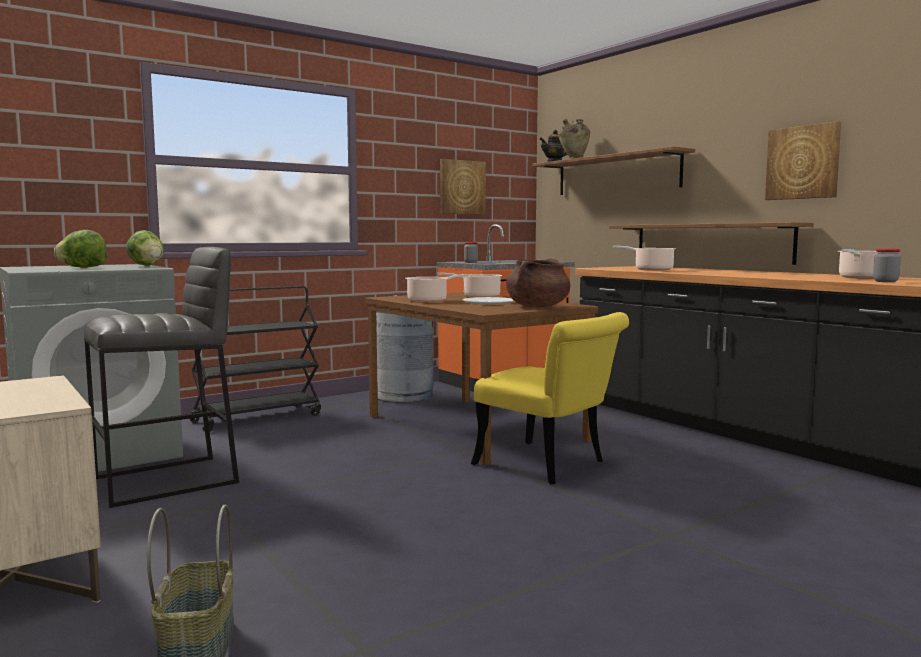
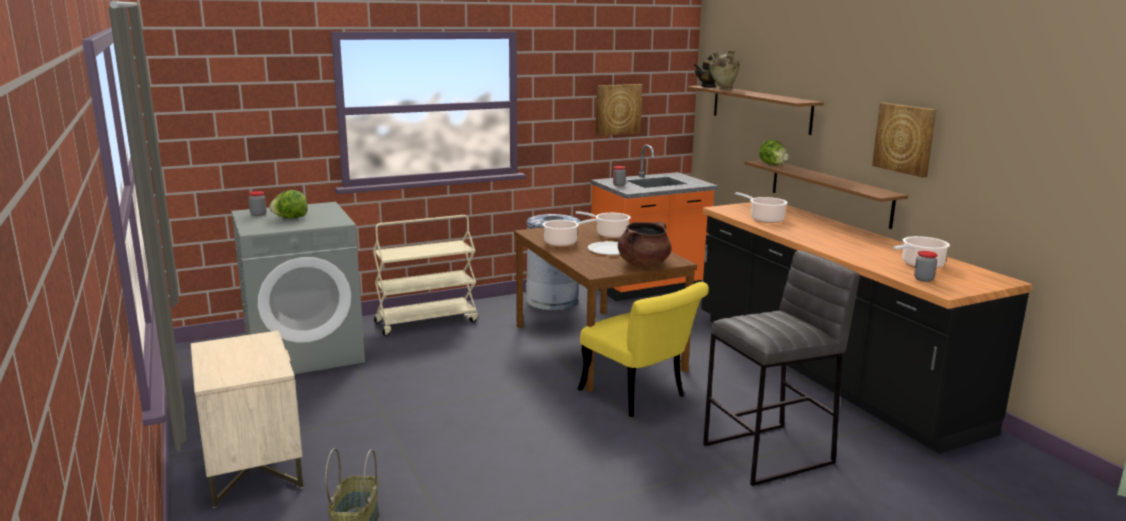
camera: 10 degrees right, 10 degrees up
(37, 267) = (258, 214): none -> jar
(147, 265) = (337, 213): lettuce -> lettuce (772, 164)
(167, 480) = (351, 386): grey stool -> grey stool (769, 454)
(257, 418) = (427, 322): black cart -> beige cart

